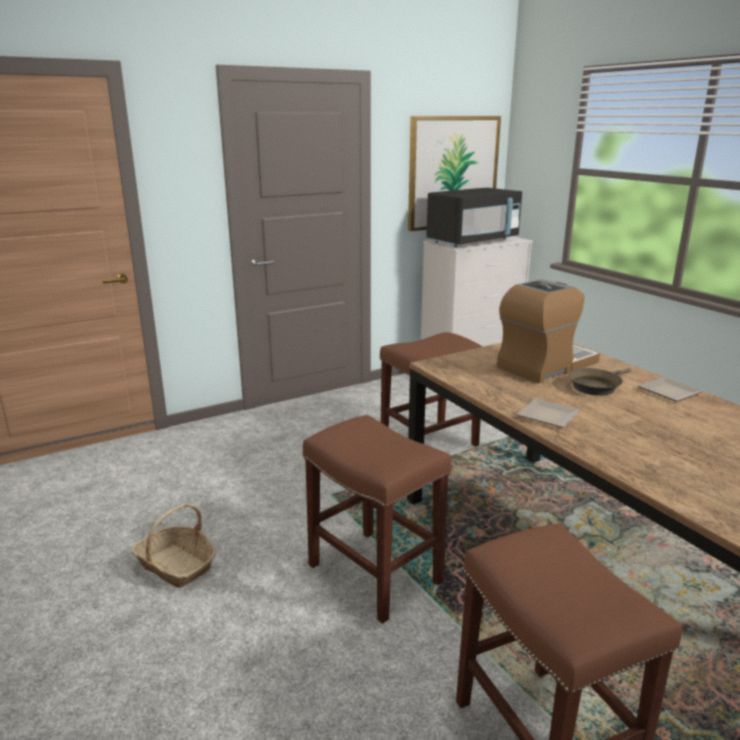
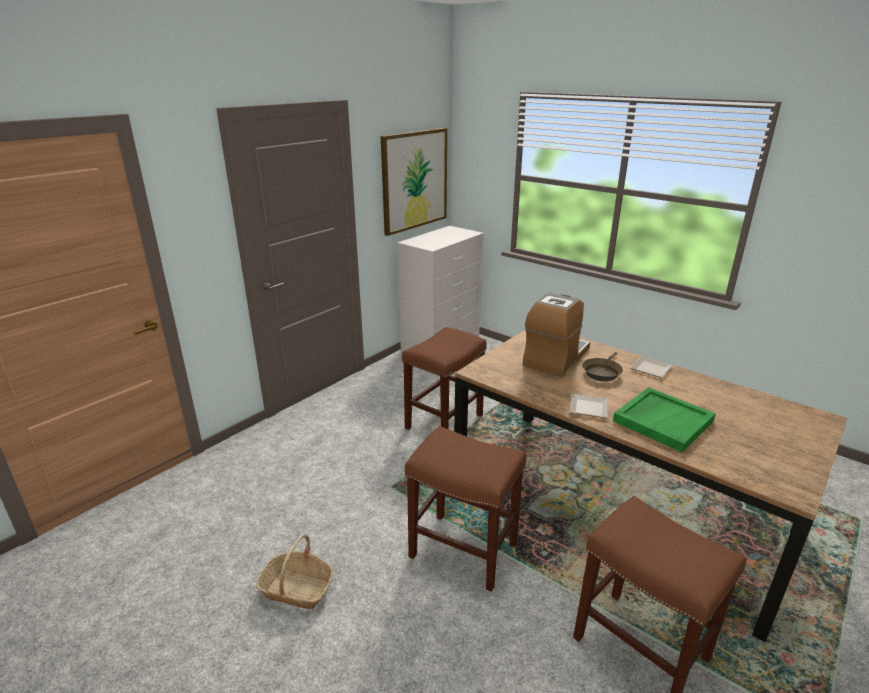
camera: 20 degrees left, 5 degrees up
(473, 241) = (438, 239): black microwave -> none
(642, 443) = (662, 421): none -> green tray

